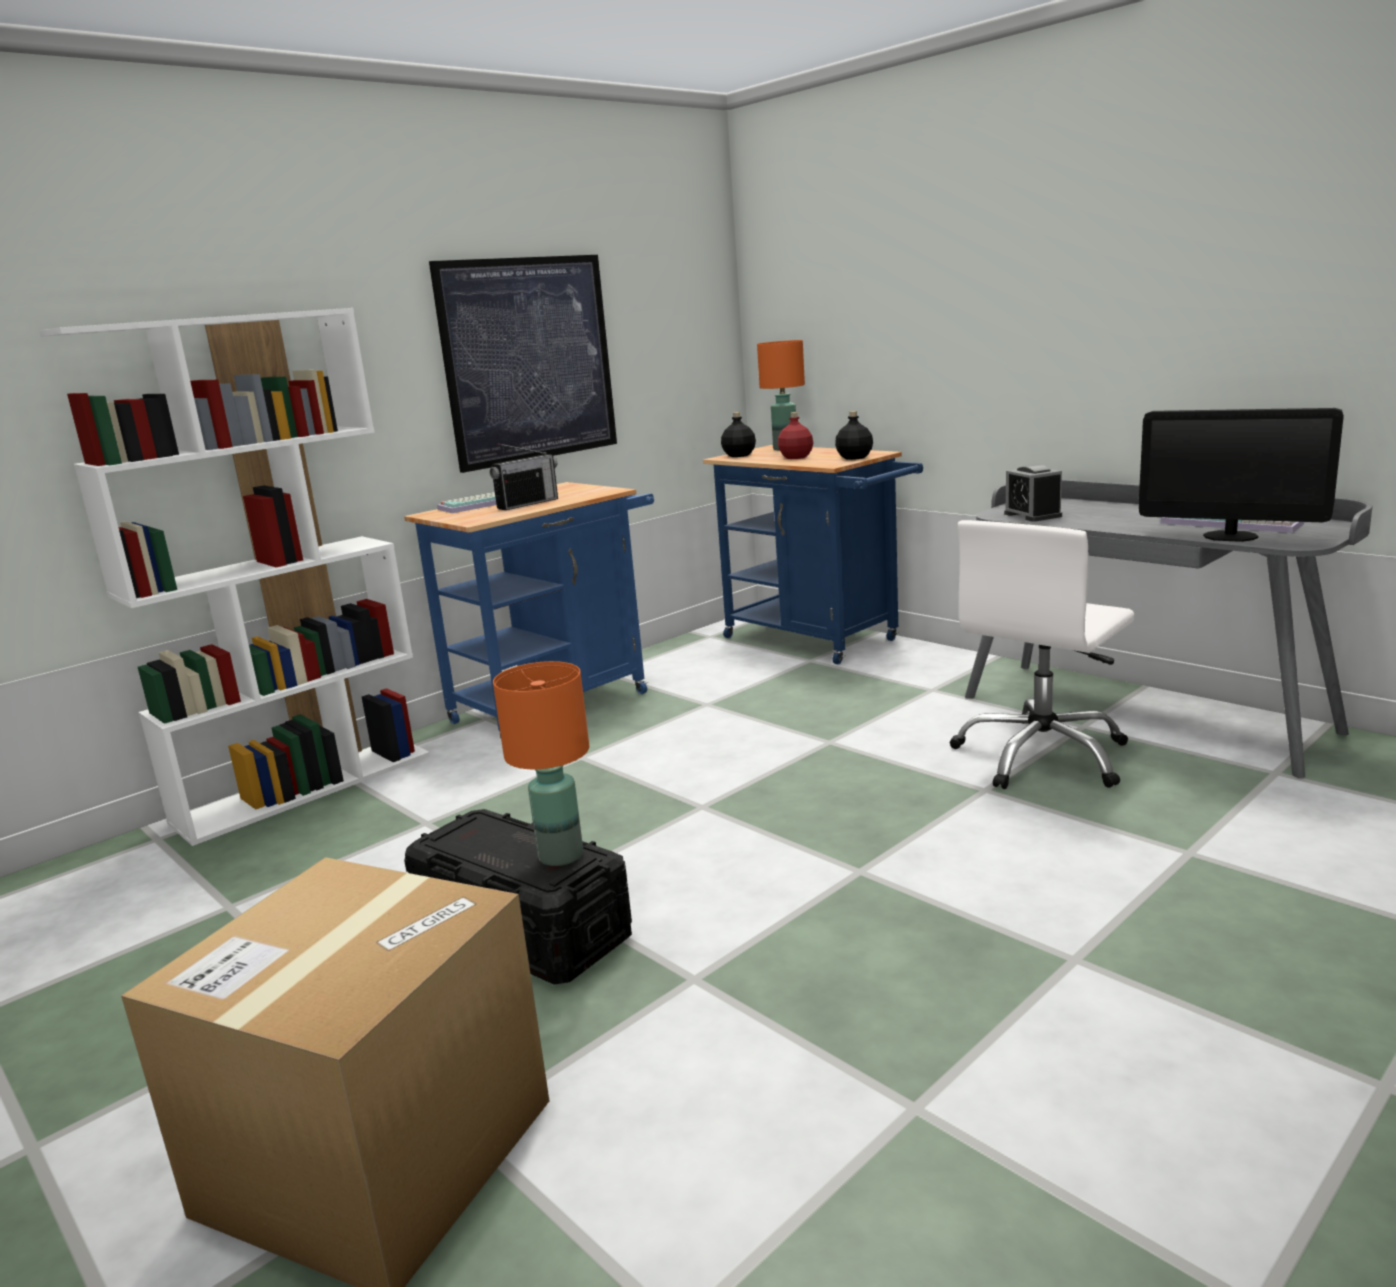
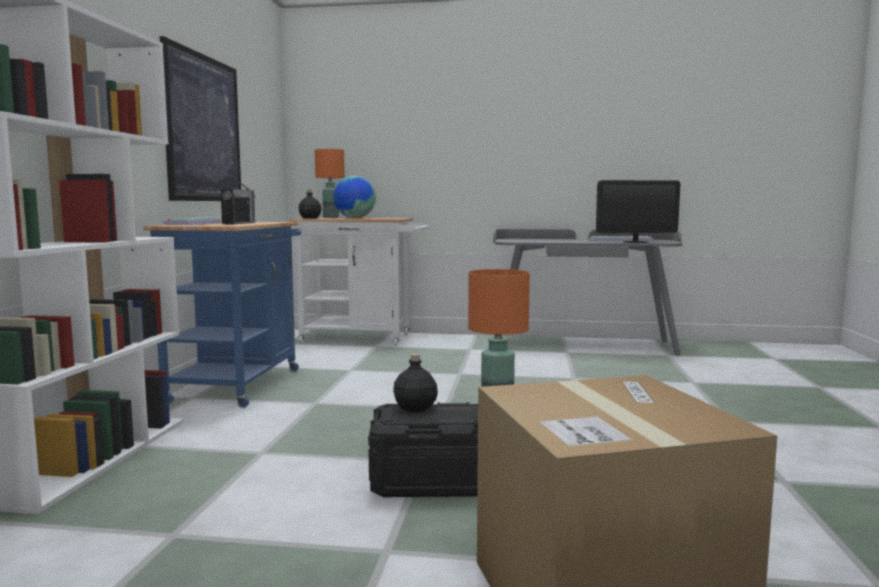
camera: 40 degrees left, 10 degrees down
(795, 457) = (354, 218): red bottle -> globe
(818, 640) = (363, 338): blue cart -> white cart
(855, 457) = (395, 218): black bottle -> black bottle (416, 408)
(1032, 515) = (526, 241): alarm clock -> none
(1042, 756) = (572, 363): white office chair -> none

